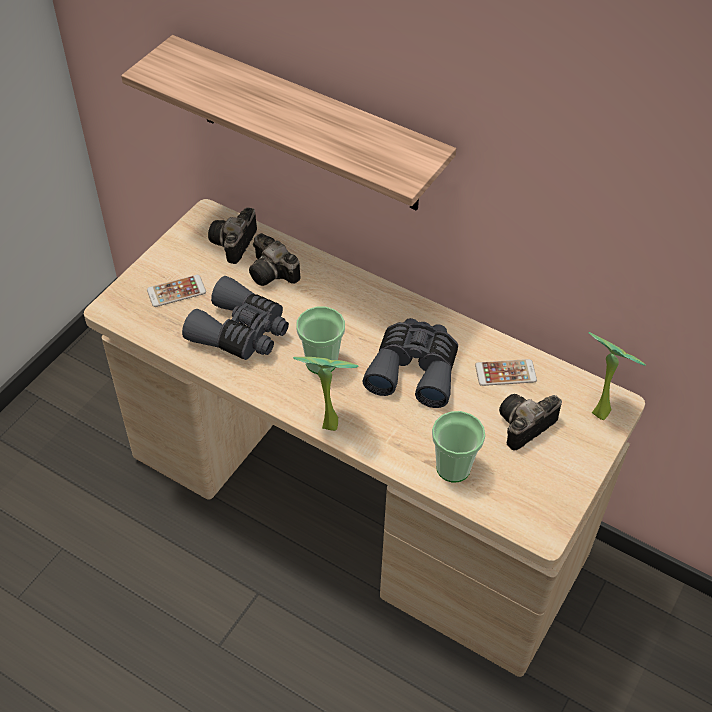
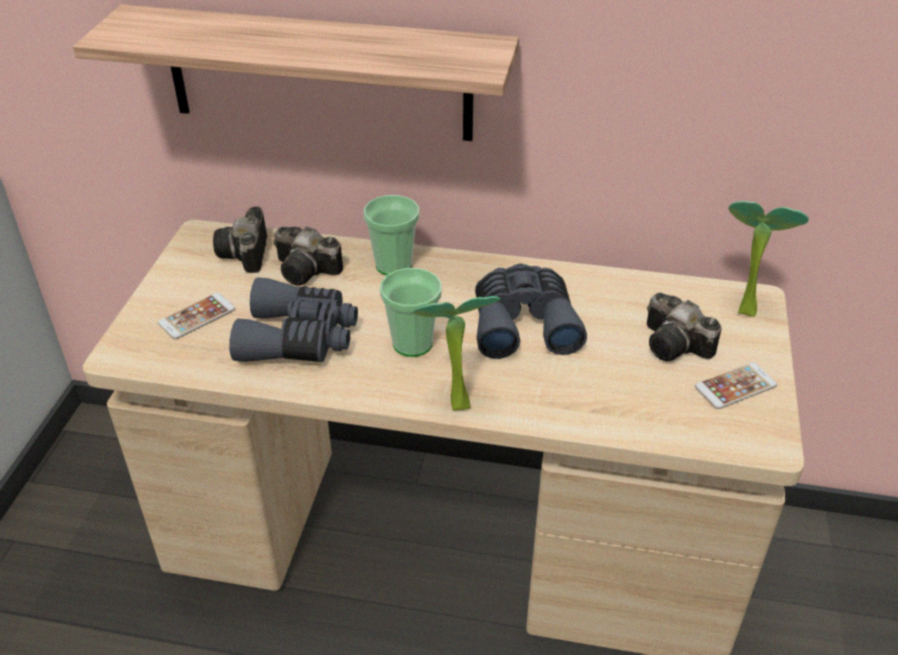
camera: 20 degrees left, 10 degrees down
(453, 468) = (628, 408): cup -> cup (394, 265)
(505, 373) = (624, 300): phone -> phone (735, 386)
(523, 427) = (677, 346): camera -> camera turned 75 degrees counterclockwise

